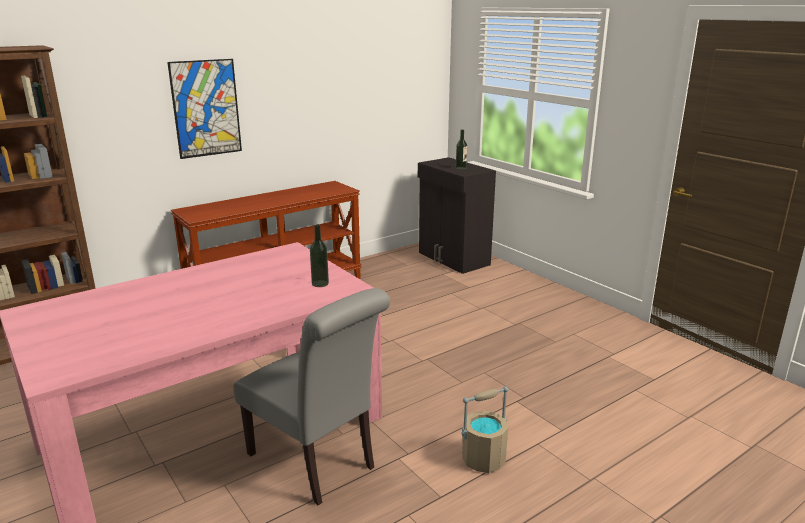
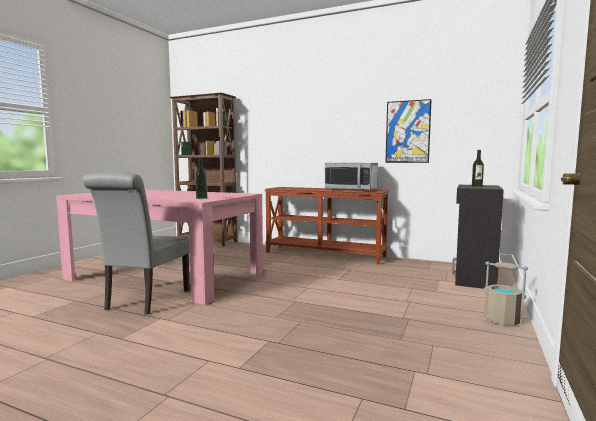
camera: 60 degrees right, 15 degrees down
(206, 108) = (305, 131): picture -> picture (407, 132)
(305, 192) = (351, 189): none -> microwave
(484, 459) = (173, 343): beige bucket -> beige bucket (502, 320)

